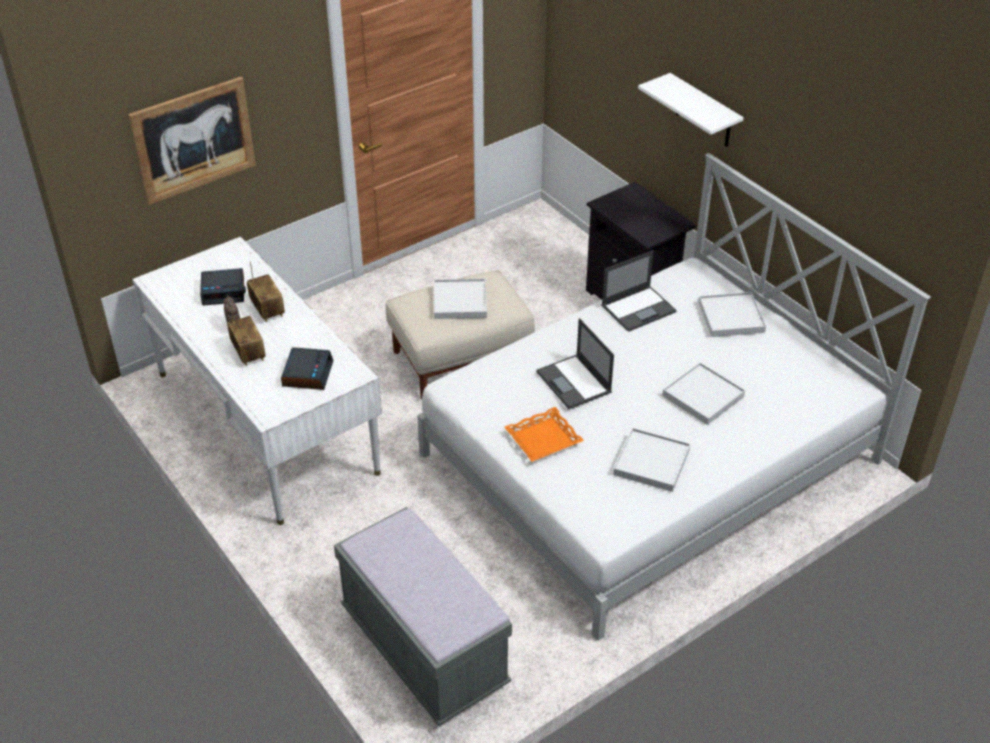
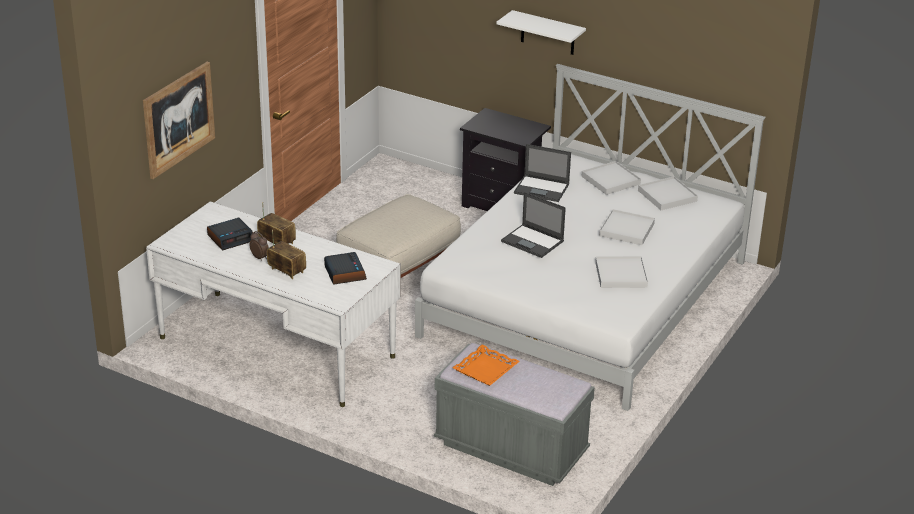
camera: 25 degrees left, 10 degrees down
(460, 301) = (399, 217): white tray -> white tray (667, 196)
(543, 438) = (536, 279): orange tray -> orange tray (485, 369)
(639, 308) = (542, 189): laptop -> laptop turned 75 degrees clockwise

